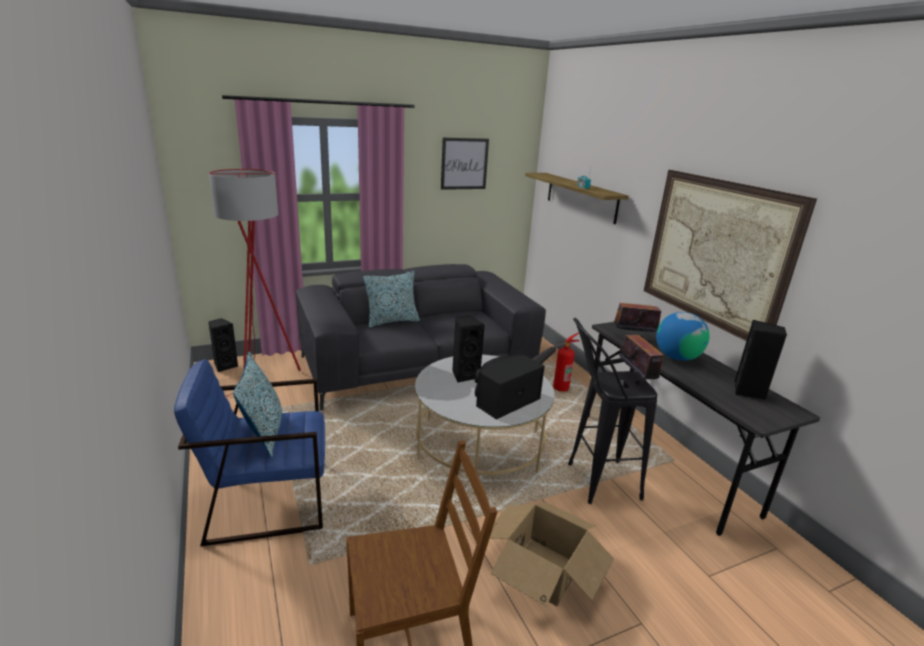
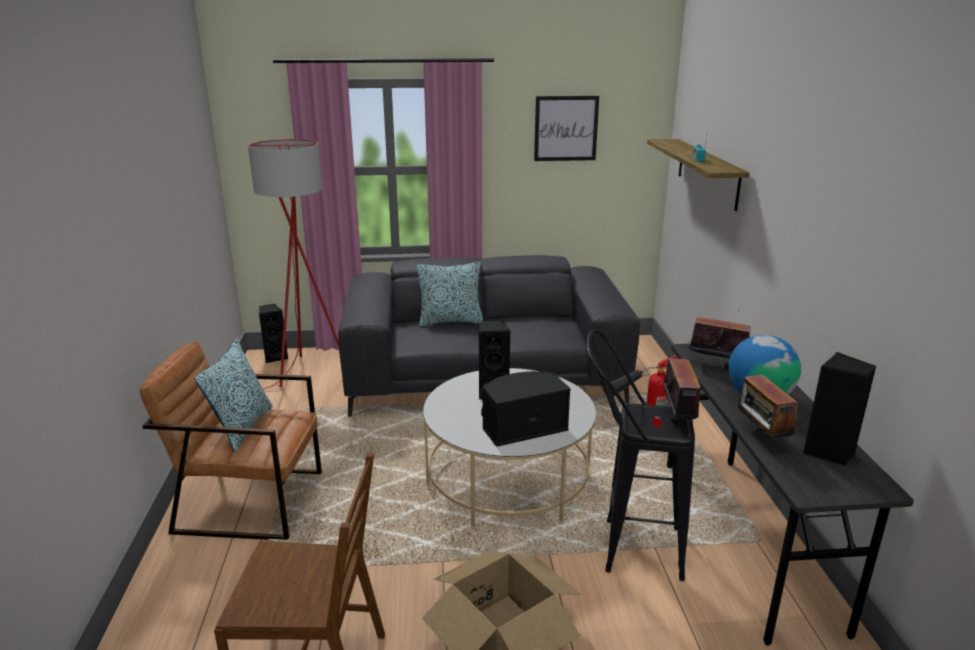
camera: 20 degrees right, 0 degrees up
(267, 500) = (250, 501): blue armchair -> brown armchair
(701, 386) = (761, 437): none -> radio
(716, 253) = (826, 256): picture -> none

